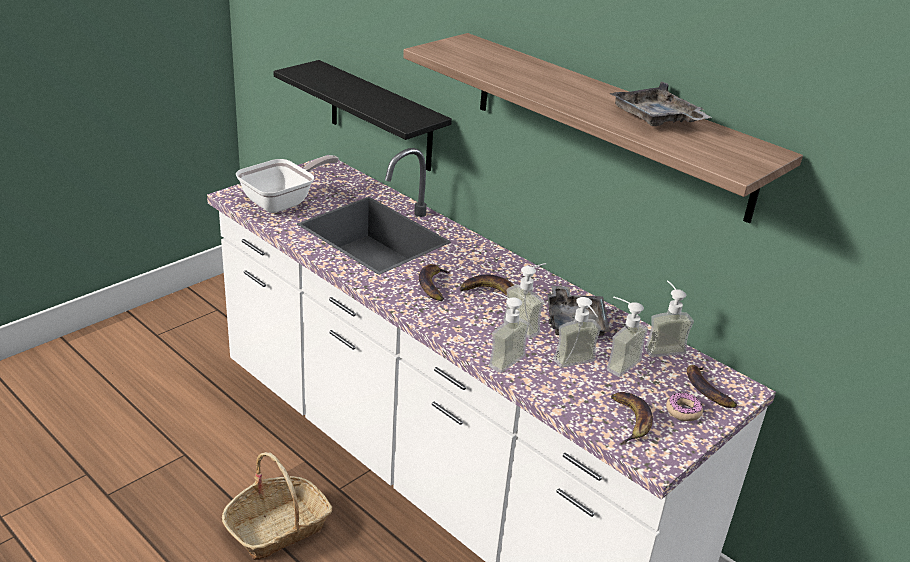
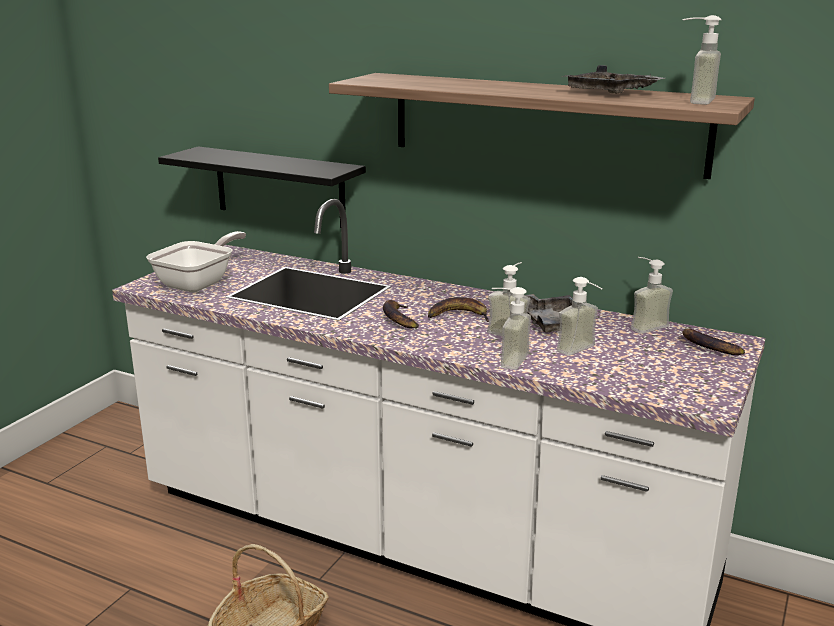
camera: 15 degrees left, 10 degrees down
(616, 362) = (614, 343): soap dispenser -> soap dispenser (692, 100)
(630, 420) = (663, 381): banana -> none
(683, 411) = (702, 366): donut -> none

